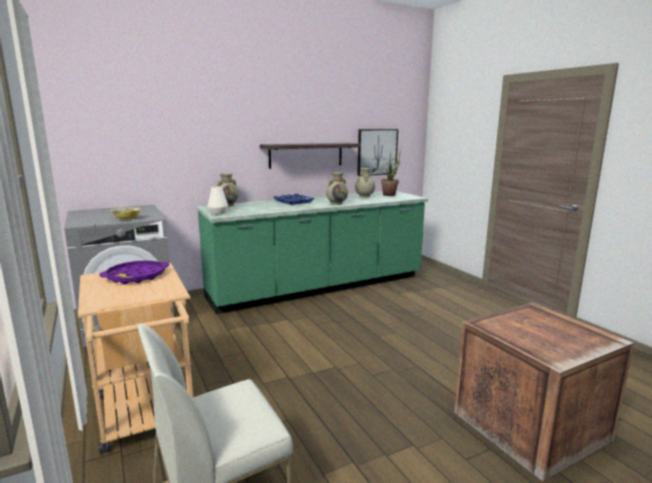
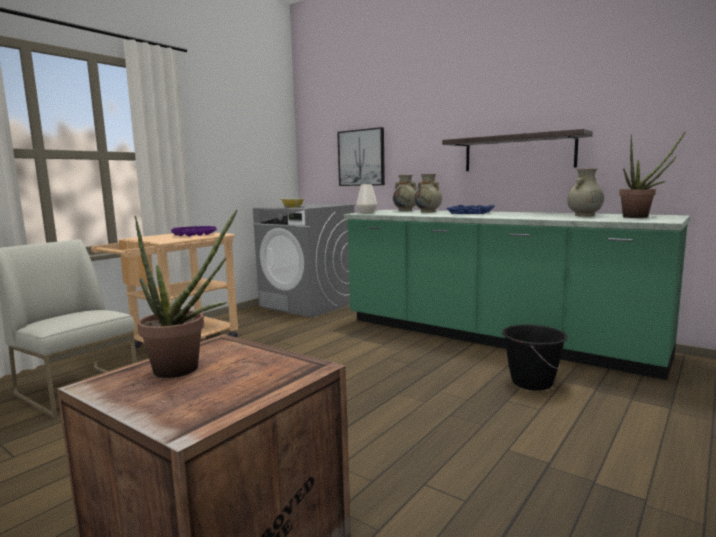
camera: 65 degrees right, 5 degrees down
(337, 203) = (501, 216): beige vase -> beige vase (428, 212)
(377, 152) = (656, 144): picture -> picture (361, 158)
(394, 300) = (531, 382): none -> black bucket
(533, 336) = (185, 370): none -> potted plant

